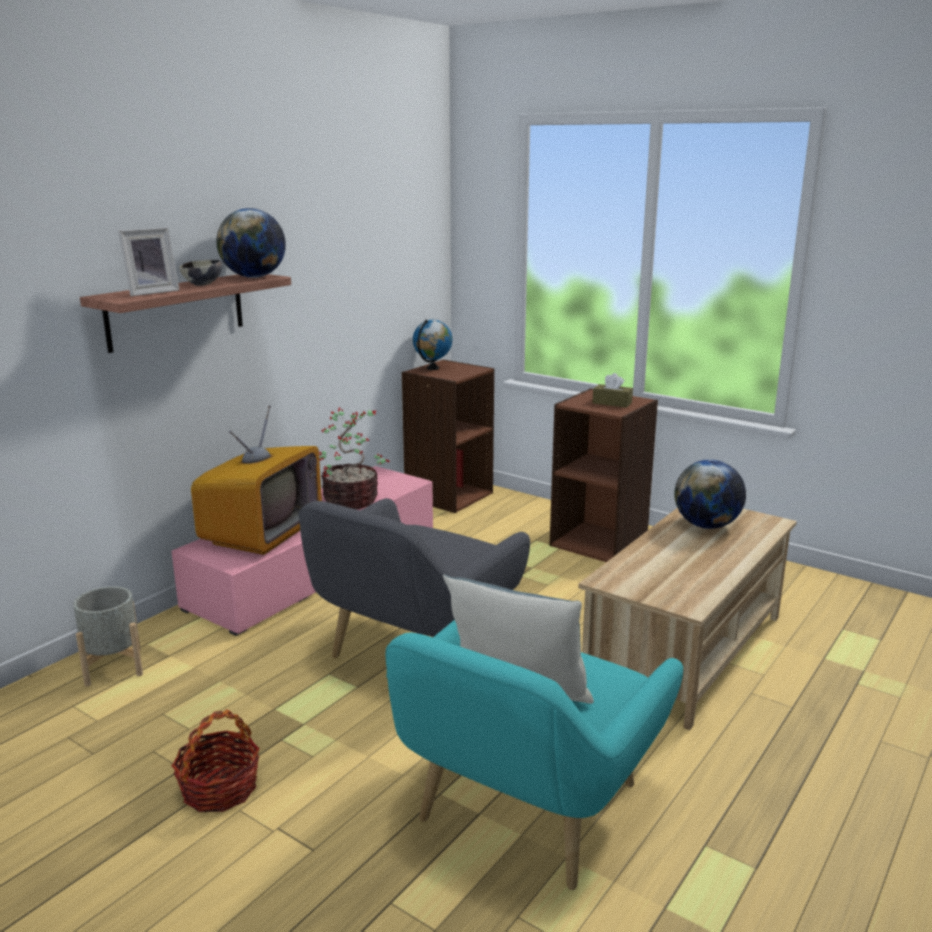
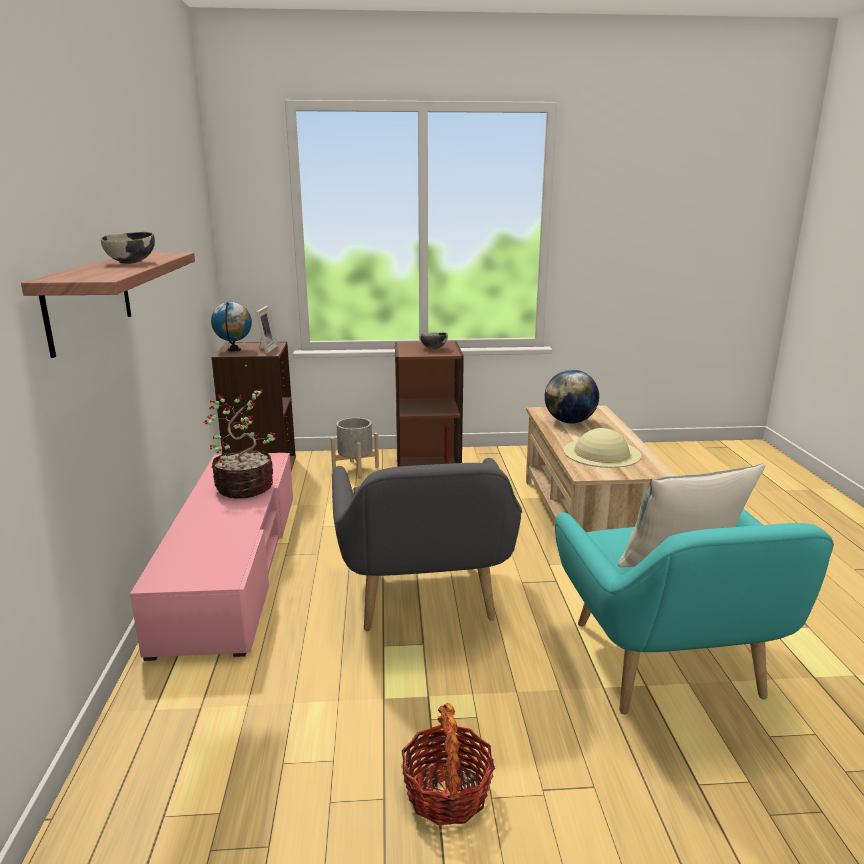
camera: 40 degrees left, 0 degrees up
(113, 667) = (150, 751): grey planter -> grey planter (355, 469)
(151, 292) = (103, 271): picture frame -> picture frame (265, 349)
(254, 277) = (157, 254): globe -> none
(262, 533) = (206, 542): television -> none
(612, 403) = (433, 348): brown tissue box -> bowl
(669, 567) = (601, 453): none -> beige hat

